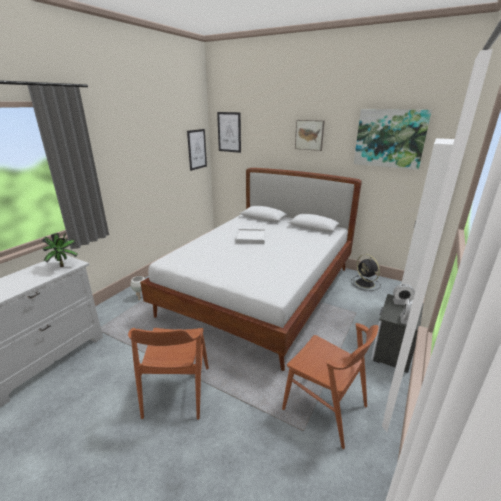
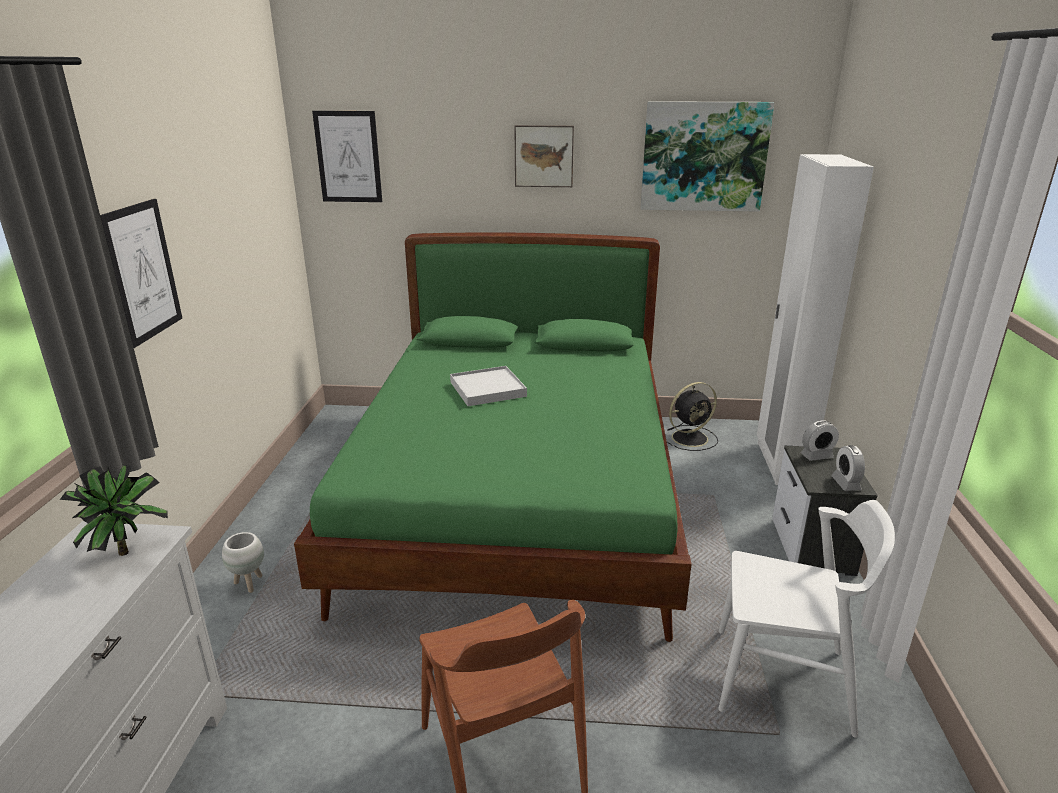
camera: 25 degrees left, 0 degrees up
(197, 149) = (277, 202): picture -> picture (142, 272)
(261, 292) = (517, 500): white bed -> green bed
(325, 407) = (783, 680): brown chair -> white chair
(365, 283) = (691, 438): black fan -> black fan turned 60 degrees counterclockwise

